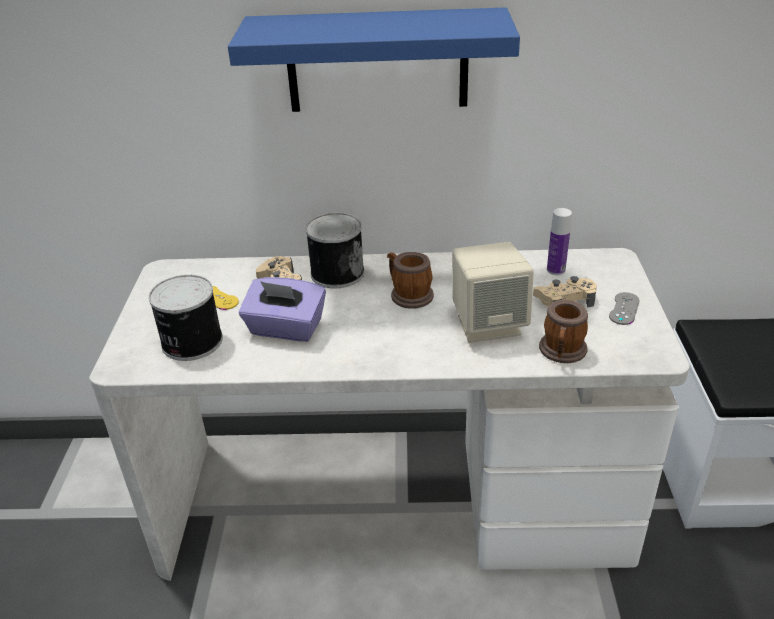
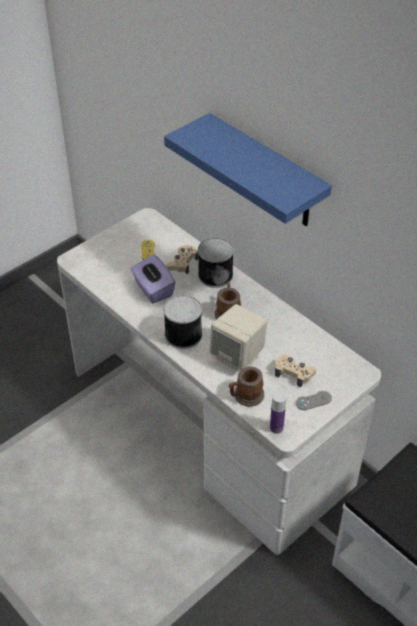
camera: 45 degrees right, 10 degrees up
(190, 342) = (110, 267): can -> can (182, 334)
(556, 270) = (318, 354): bottle -> bottle (276, 428)

